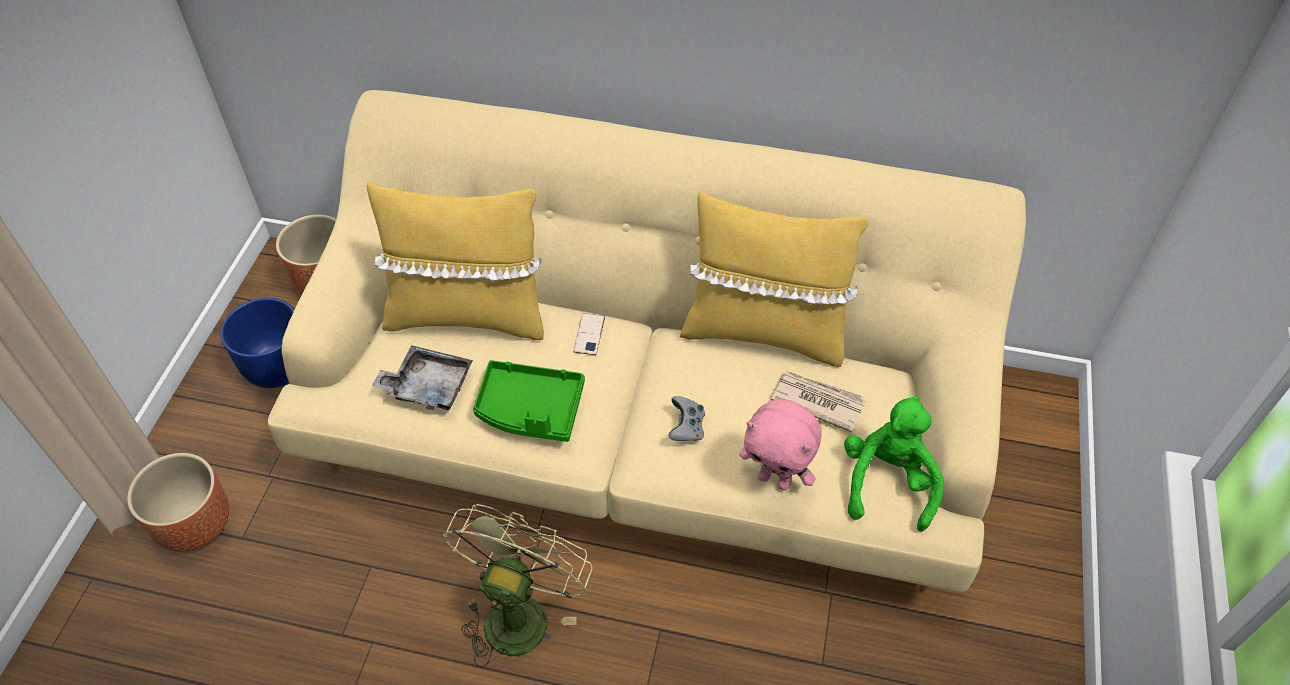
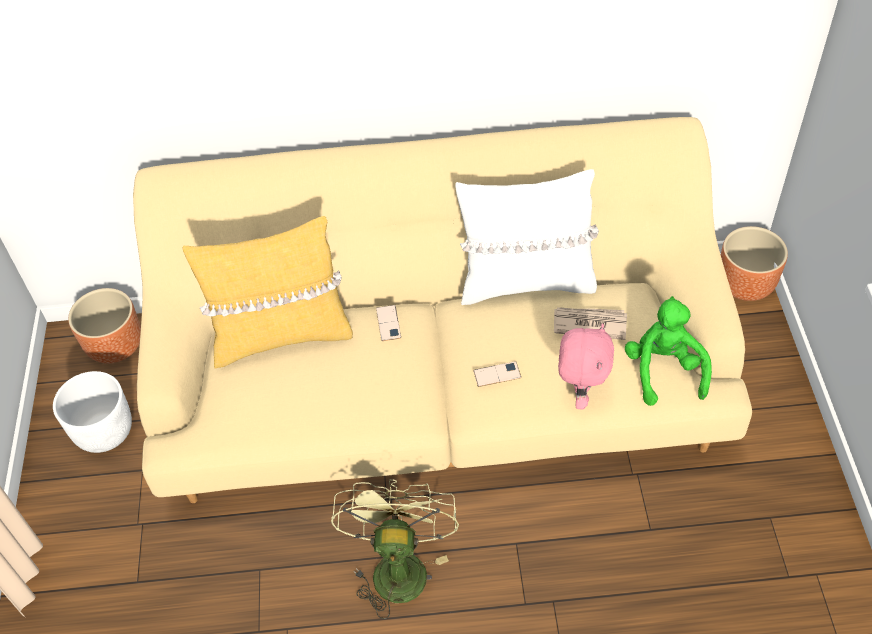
camera: 15 degrees left, 0 degrees up
(196, 524) = (91, 583): brown planter -> brown planter (745, 284)
(277, 366) = (104, 430): blue planter -> white planter
(428, 386) = (274, 402): grey tray -> none
(530, 410) = (366, 396): green tray -> none
(686, 428) = (497, 374): grey game controller -> phone
(764, 332) = (526, 282): yellow pillow -> white pillow
(775, 479) = (580, 393): pink plush toy -> pink plush toy turned 90 degrees counterclockwise

